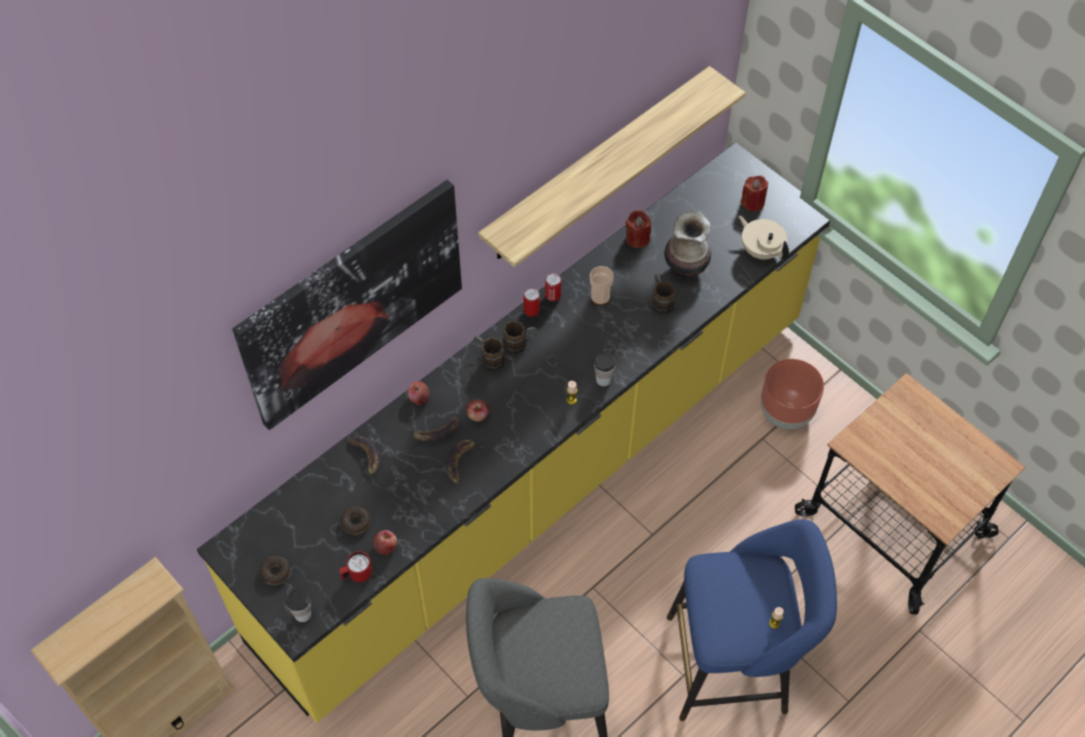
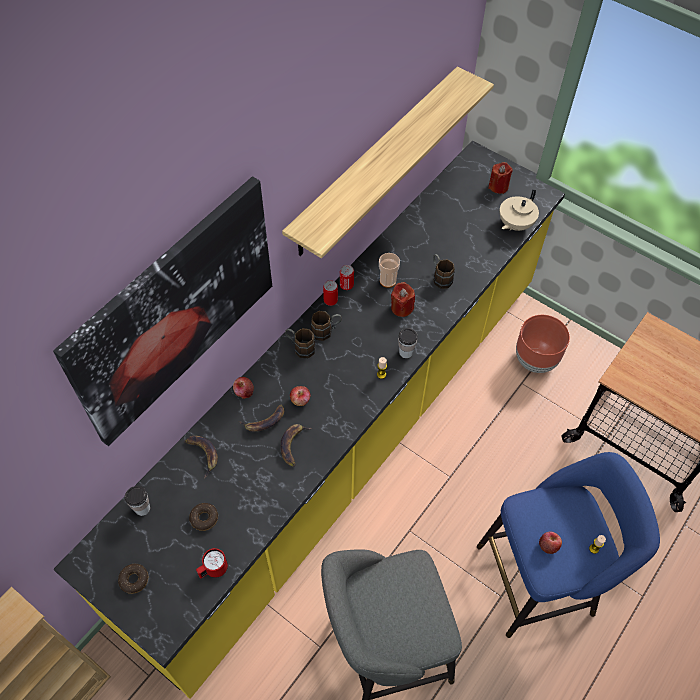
camera: 10 degrees left, 0 degrees up
(302, 614) = (166, 618): cup -> cup (142, 508)
(386, 546) = (236, 537): apple -> apple (548, 545)
(637, 238) = (409, 228): red candle -> red candle (401, 308)
(686, 268) = (455, 247): vase -> none
(761, 250) = (514, 224): beige teapot -> beige teapot turned 90 degrees counterclockwise

